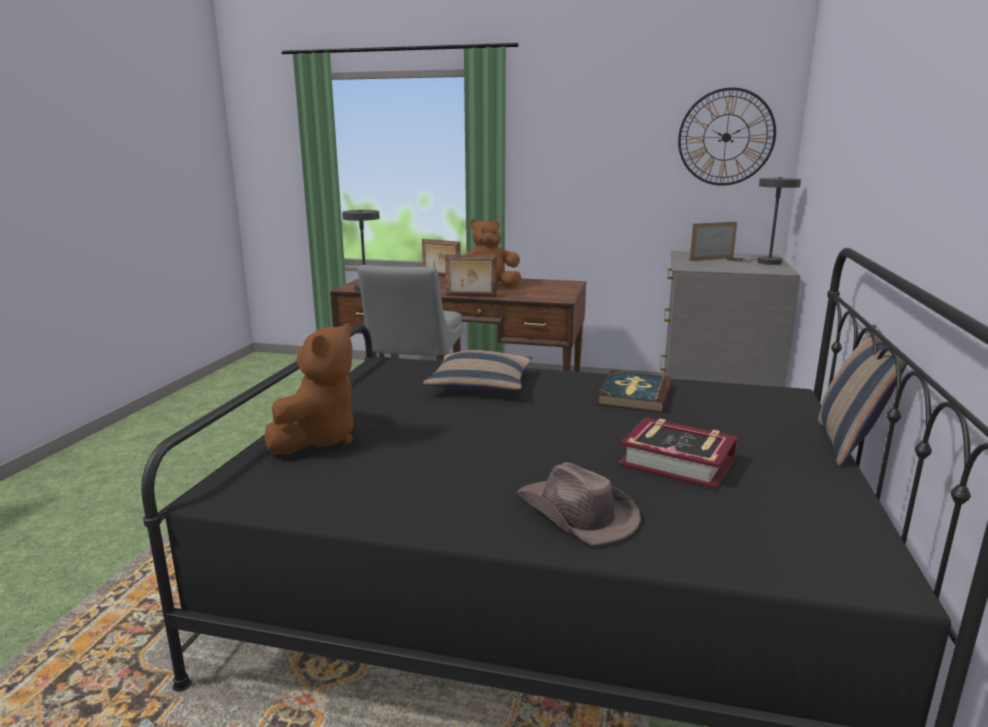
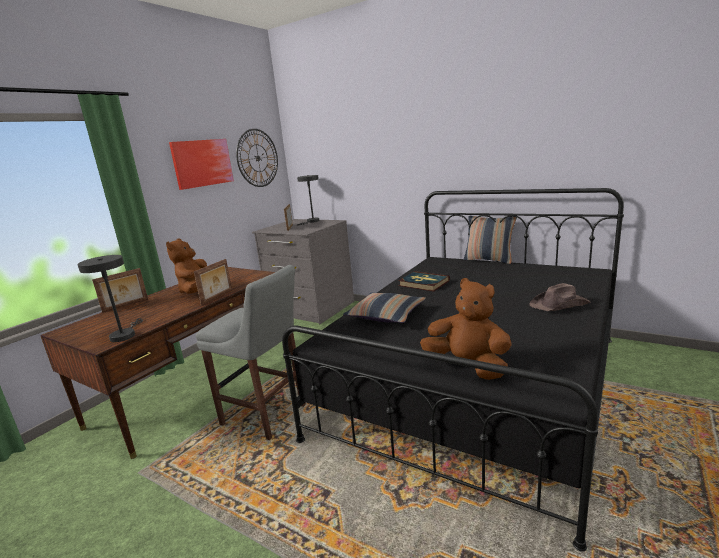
camera: 70 degrees left, 0 degrees up
(613, 135) = (202, 163): none -> picture
(677, 462) = (506, 284): book -> none

